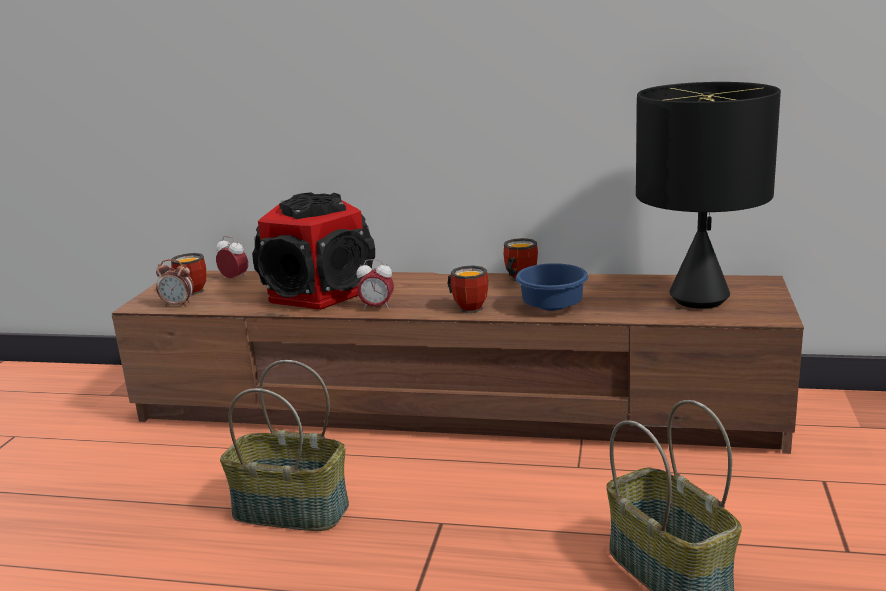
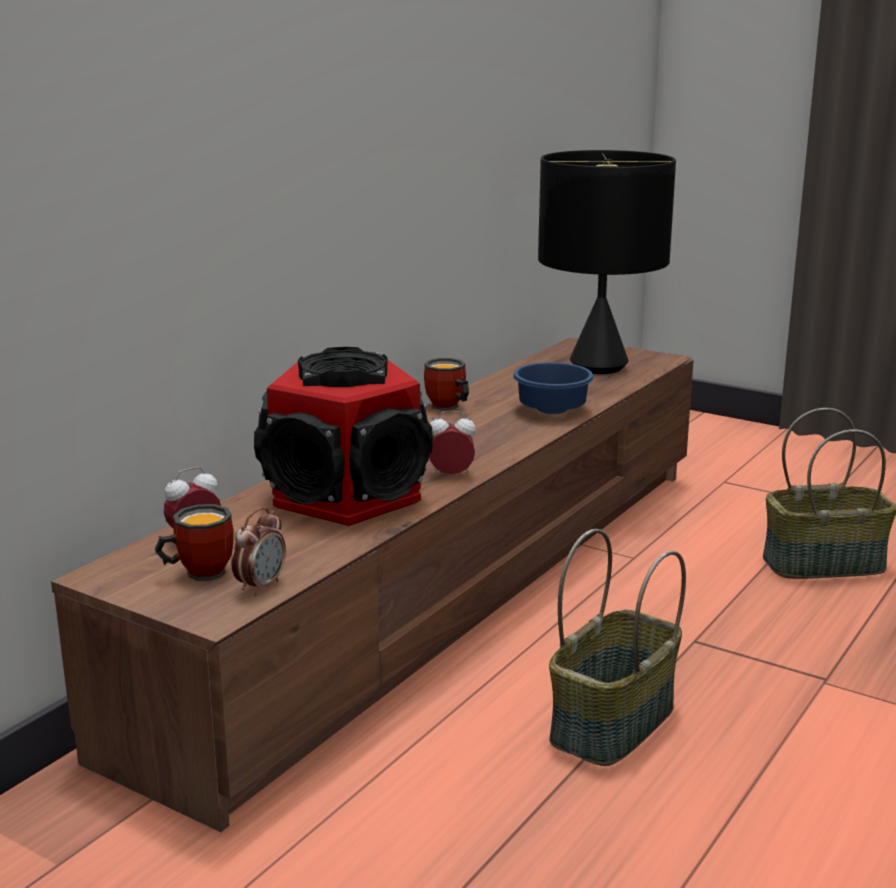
camera: 70 degrees left, 0 degrees up
(377, 307) = (451, 475): alarm clock -> alarm clock turned 120 degrees counterclockwise
(468, 307) = (506, 438): mug -> none

